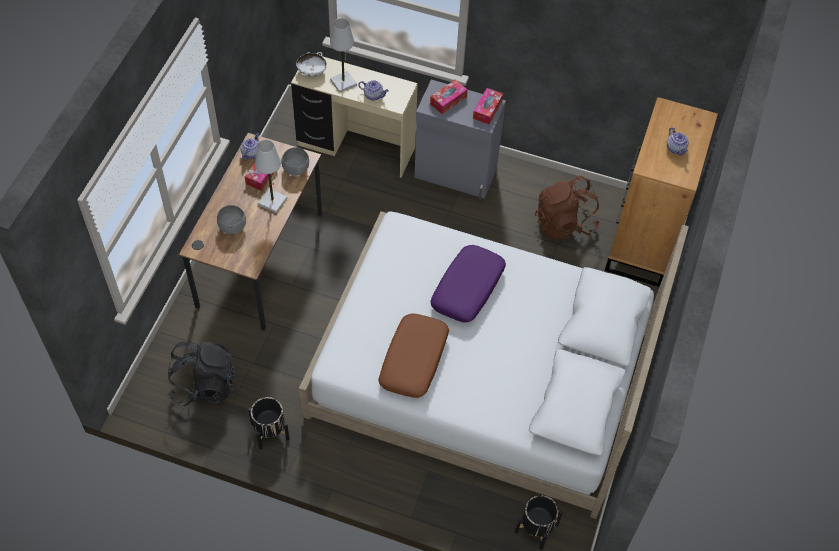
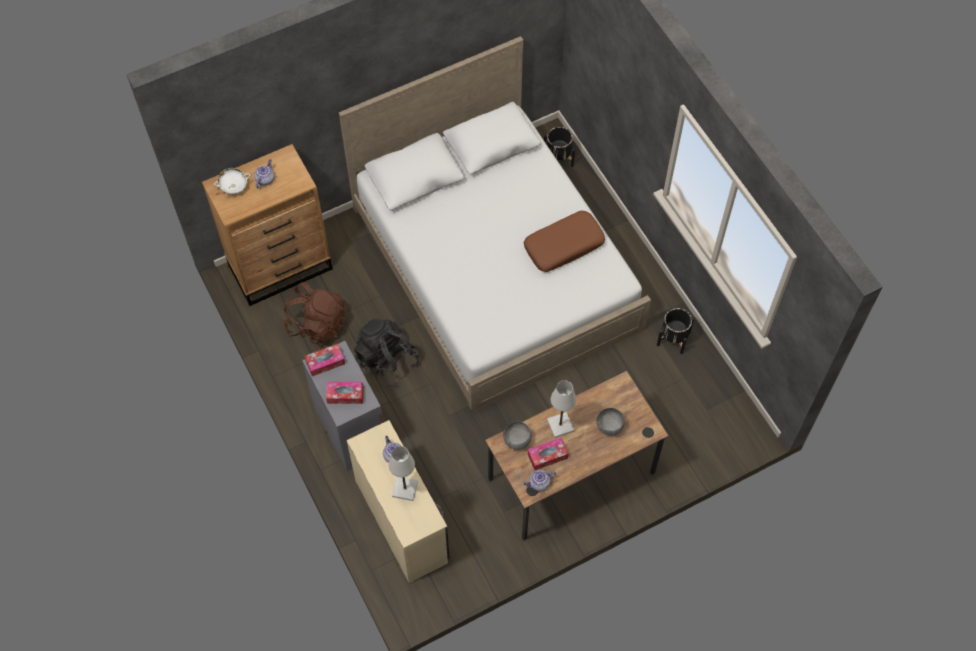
camera: 135 degrees left, 5 degrees up
(204, 385) = (694, 406): black backpack -> black backpack (387, 361)
(312, 71) = (419, 523): white bowl -> white bowl (234, 186)
(468, 289) = (478, 264): purple pillow -> none

